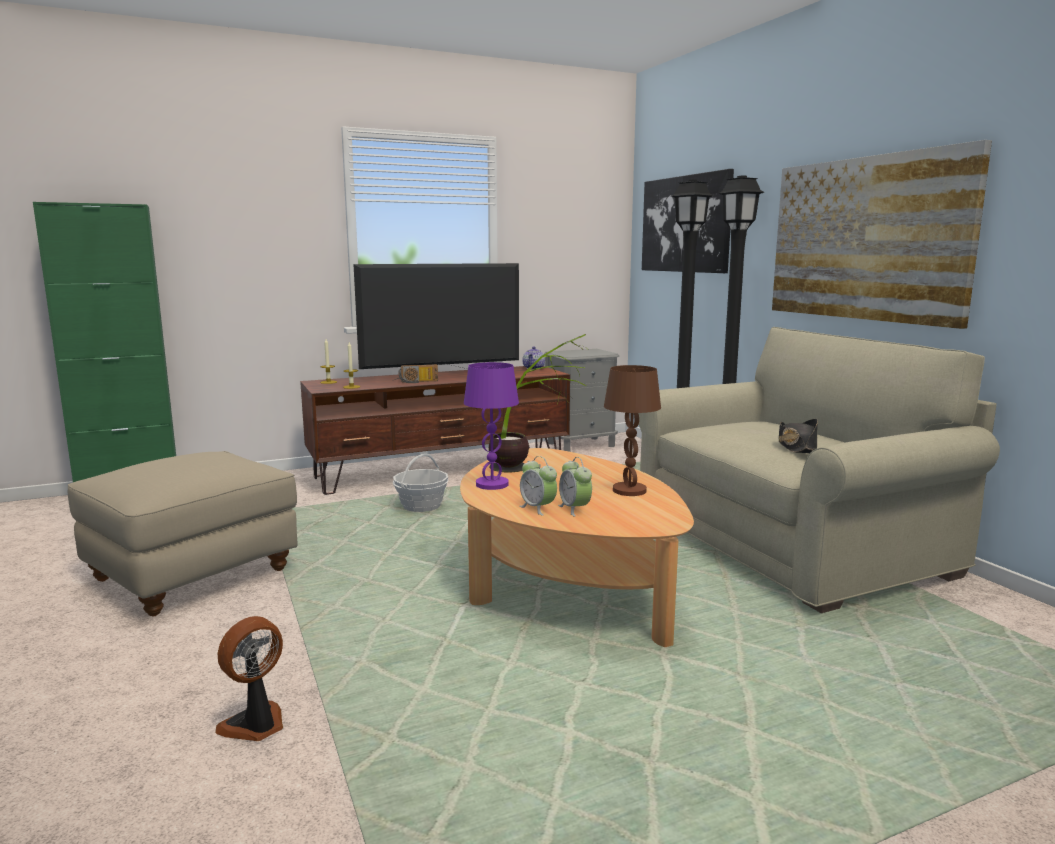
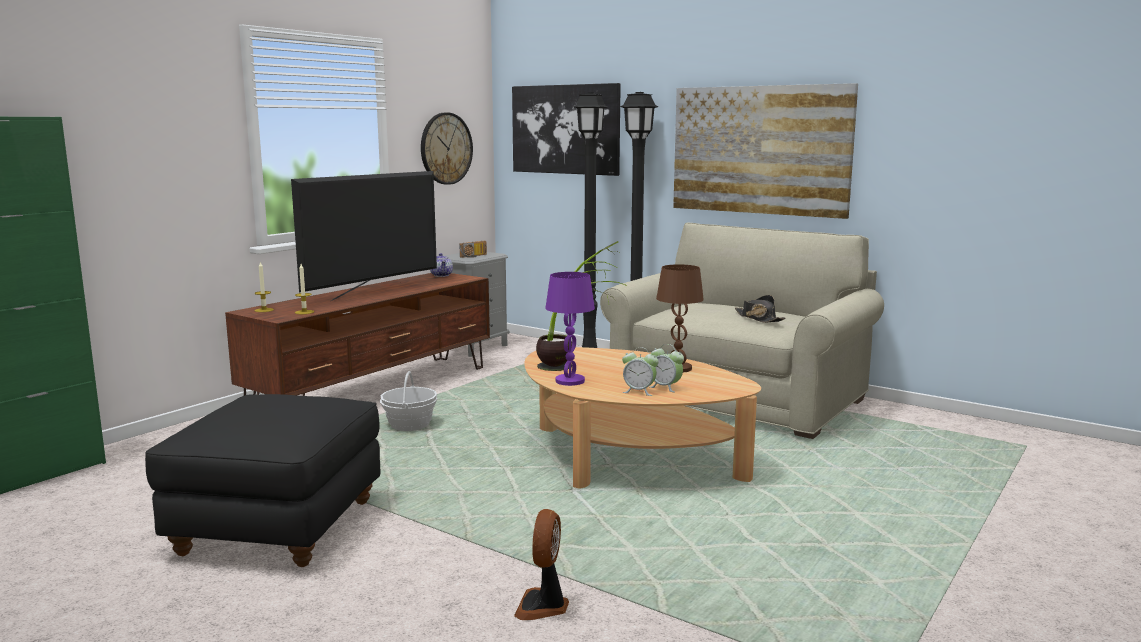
camera: 30 degrees left, 0 degrees up
(193, 574) = (278, 527): beige ottoman -> black ottoman
(418, 382) = (362, 300): radio -> radio (474, 256)
(569, 245) = (446, 148): none -> wall clock

